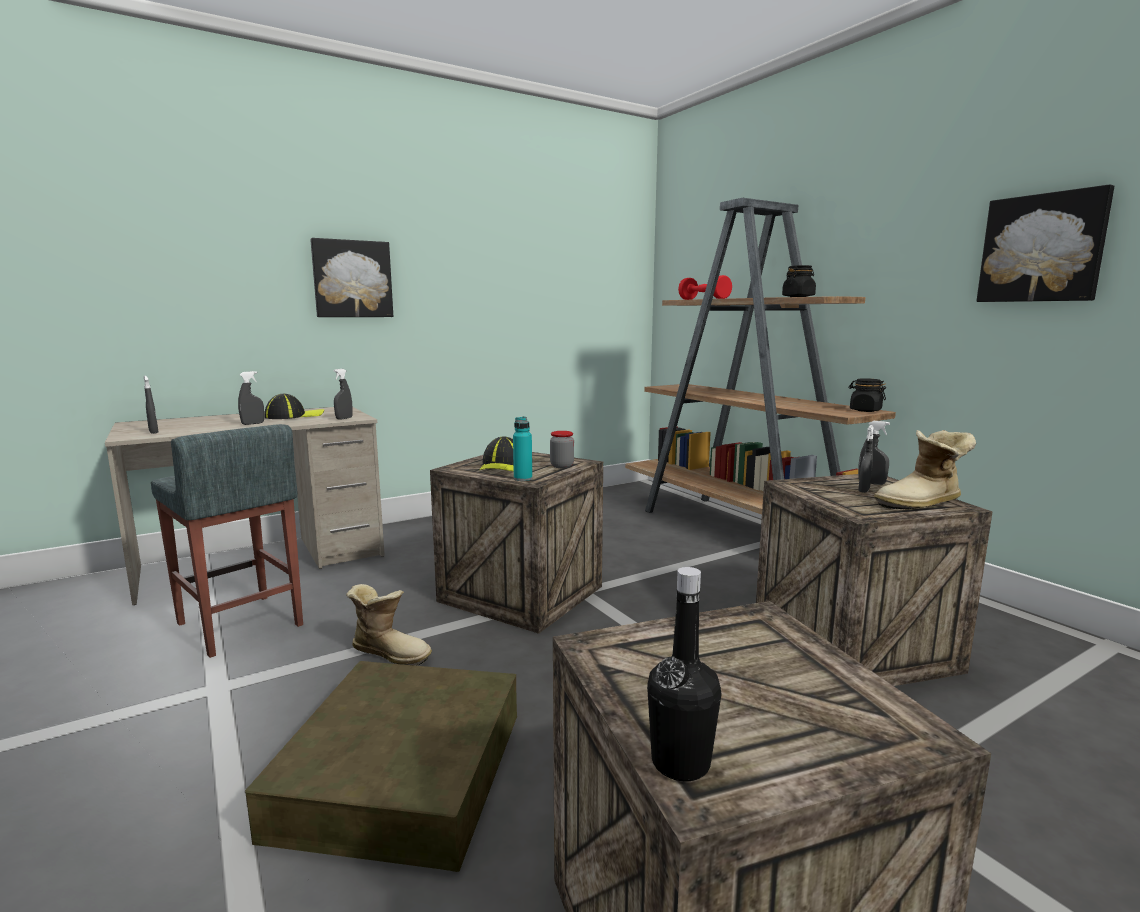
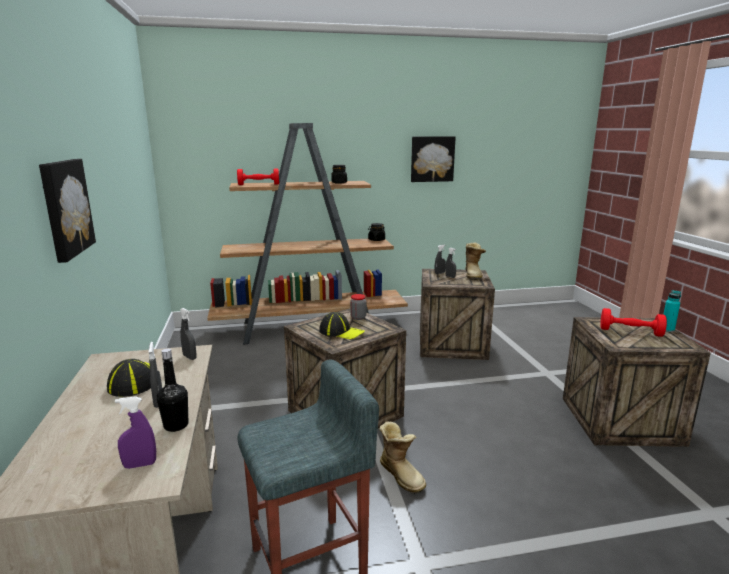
camera: 70 degrees left, 5 degrees up
(153, 432) = (140, 465): grey spray bottle -> purple spray bottle
(391, 652) = (402, 474): boot -> boot turned 105 degrees clockwise
(402, 771) = (528, 477): brown storage box -> none
(523, 479) = (382, 330): turquoise bottle -> turquoise bottle (667, 329)
(680, 762) = (680, 346): black bottle -> black bottle (176, 425)
(736, 675) = (630, 332): none -> red dumbbell

